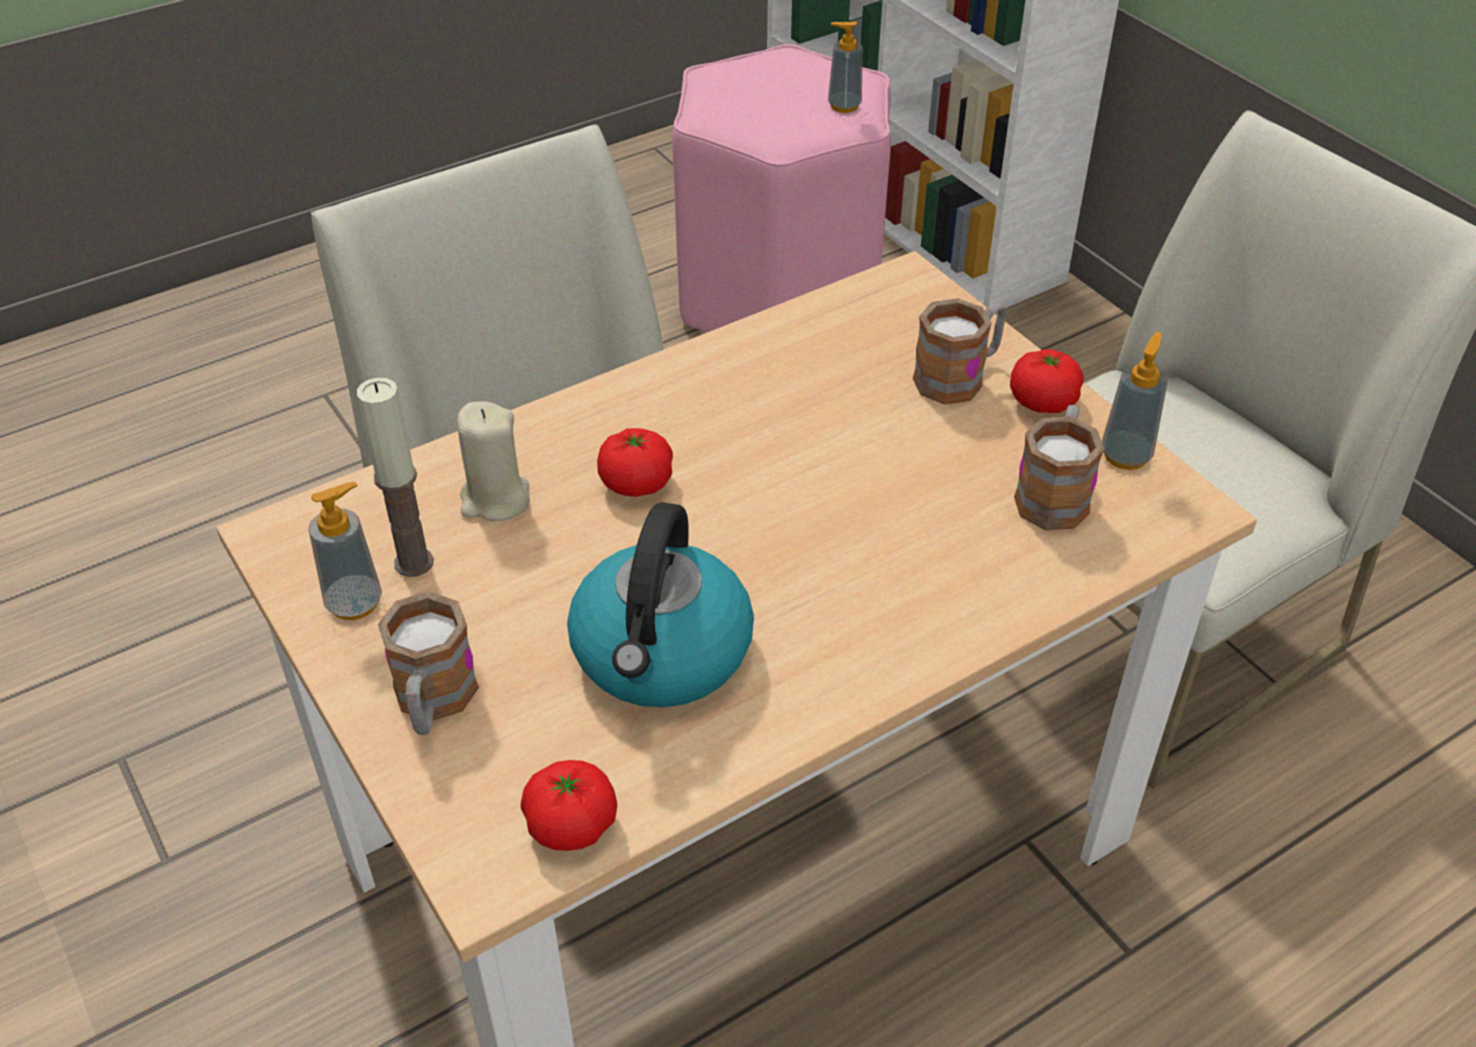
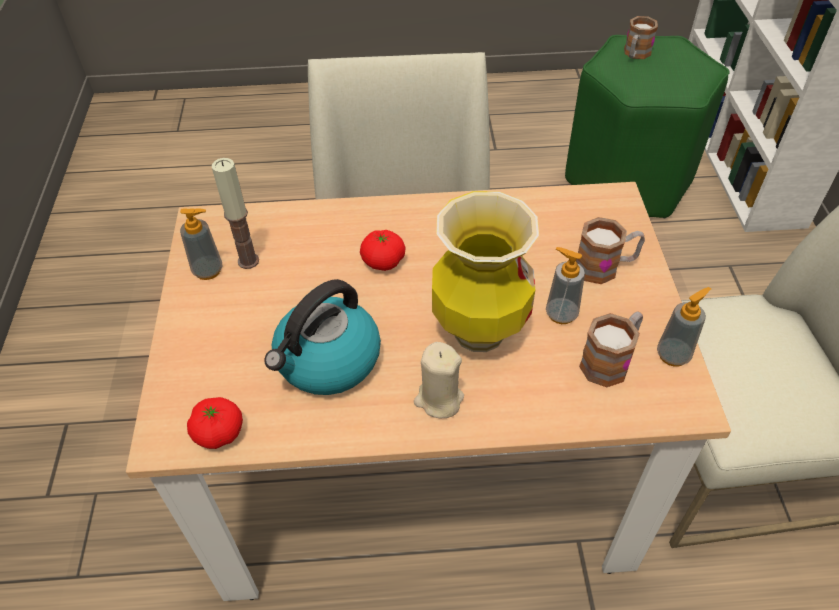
camera: 30 degrees right, 5 degrees up
(433, 702) = (204, 338): mug -> mug (635, 54)
(495, 500) = (308, 243): beige candle -> beige candle (438, 399)
(778, 296) = (627, 180): pink stool -> green stool
(844, 106) = (688, 81): soap dispenser -> soap dispenser (561, 314)
(852, 526) = (478, 331): none -> vase
(1043, 402) = (645, 301): tomato -> none

